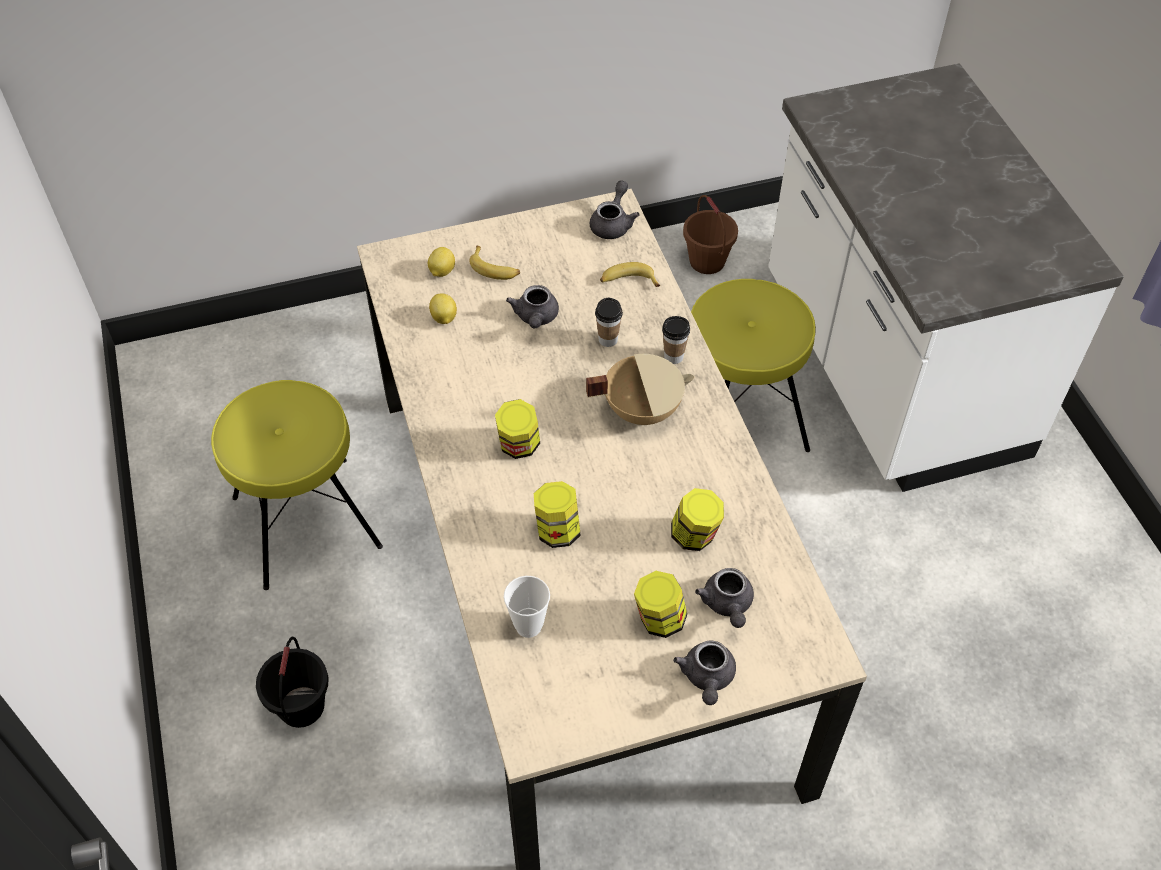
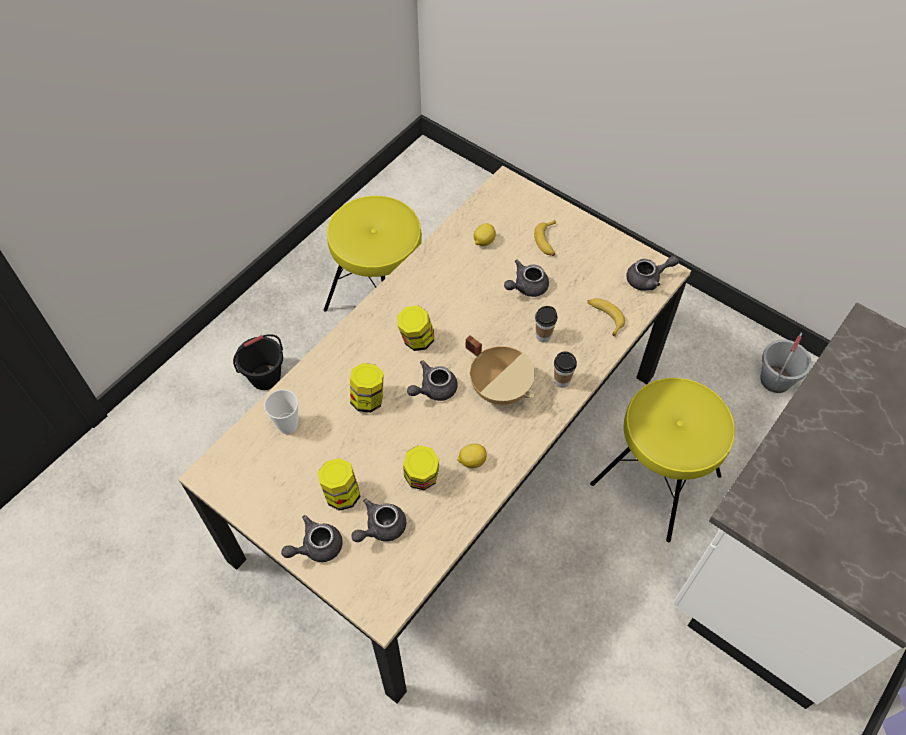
camera: 55 degrees right, 5 degrees up
(441, 271) = (520, 217): lemon -> lemon (471, 461)
(594, 466) = (433, 389): none -> grey teapot
(707, 261) = (775, 380): brown bucket -> grey bucket

